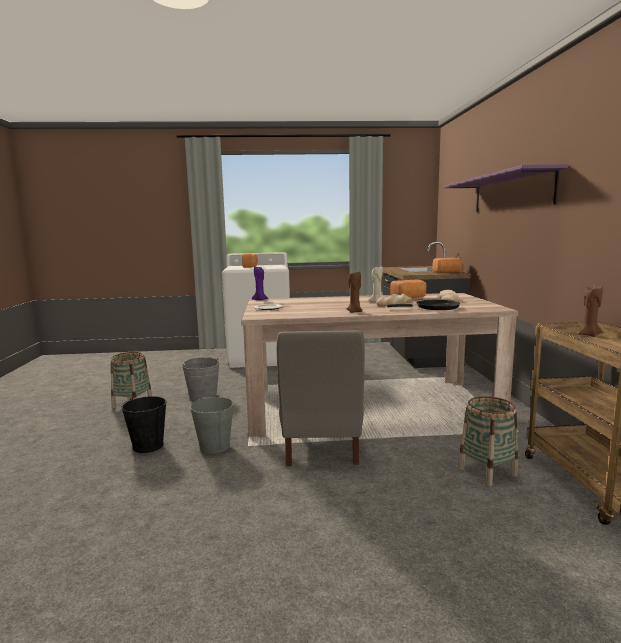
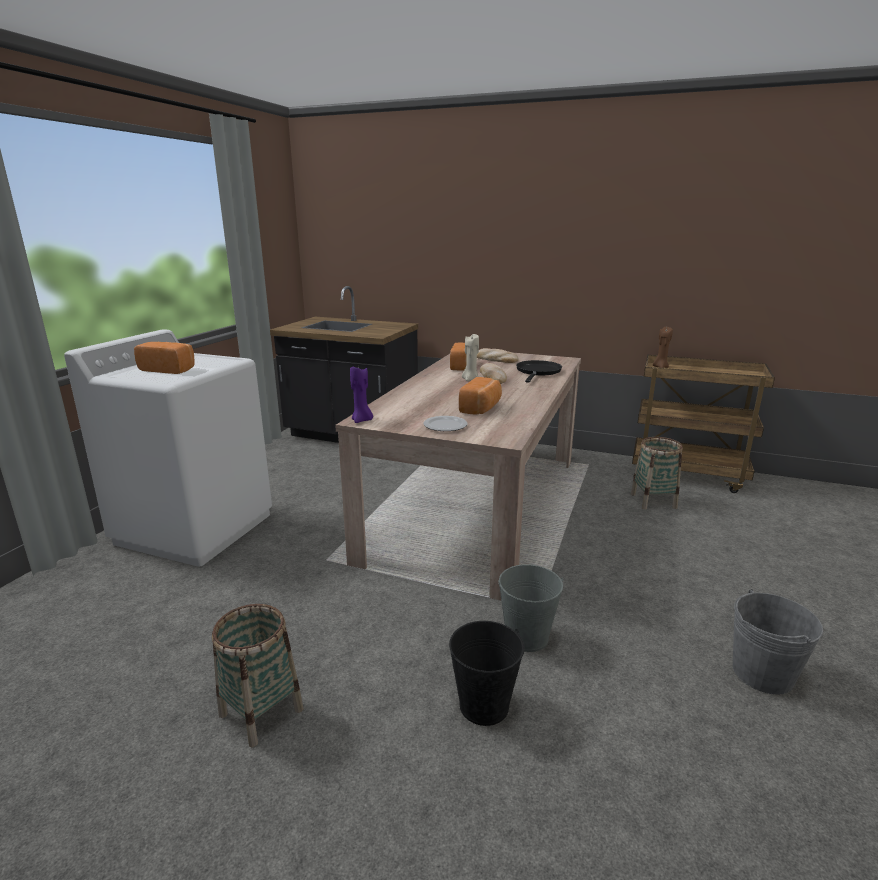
camera: 65 degrees left, 10 degrees up
(203, 395) = (314, 617): grey bucket -> grey bucket (762, 673)
(321, 446) = (567, 560): grey chair -> none
(355, 311) = (525, 397): brown candle -> none
(448, 272) = (392, 325): bread -> bread (481, 408)
(511, 192) = (493, 233): purple shelf -> none

